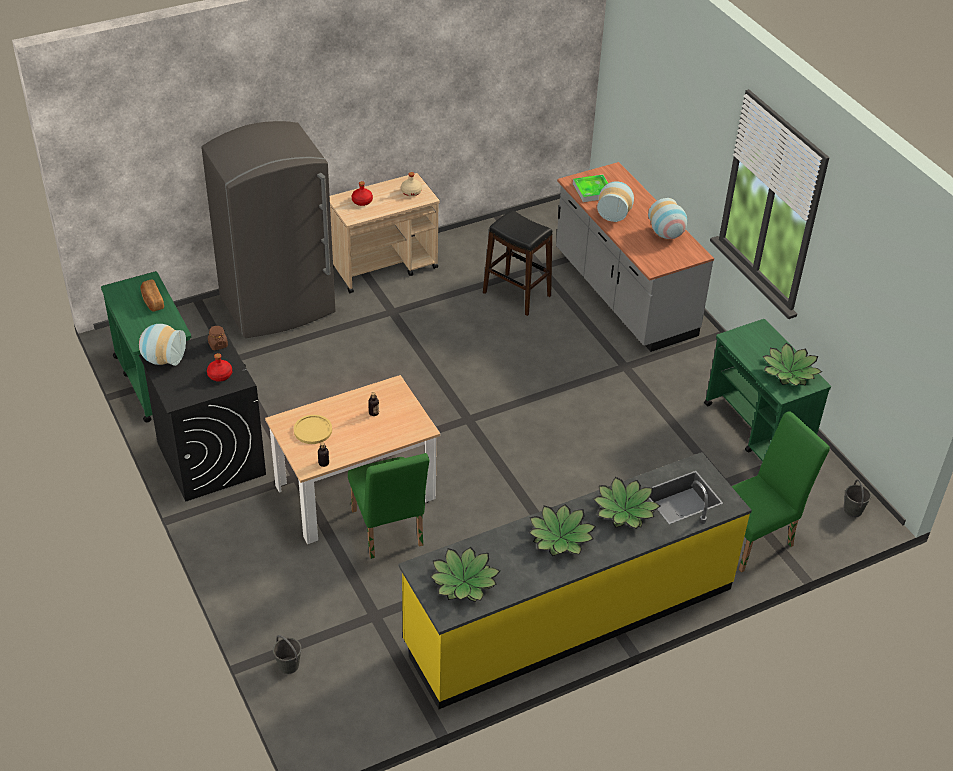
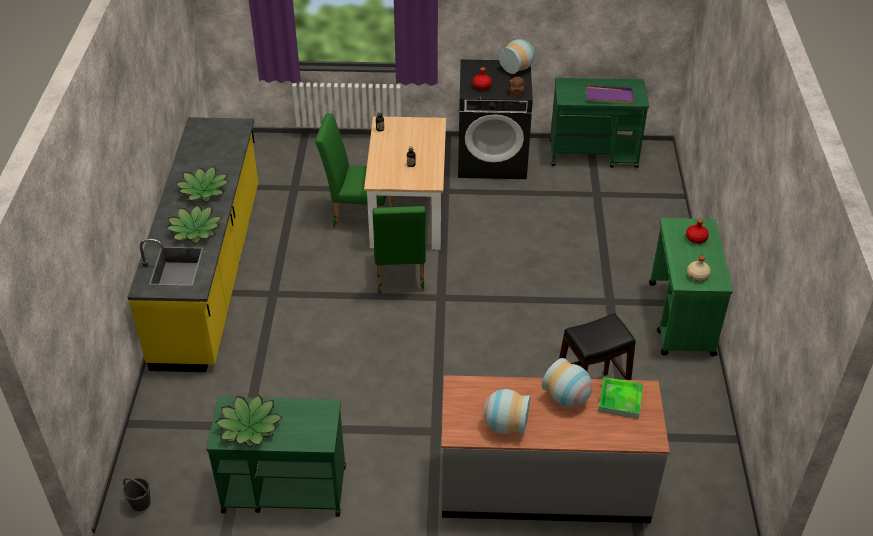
camera: 120 degrees right, 0 degrees up
(152, 301) = (609, 96): bread -> purple tray
(278, 306) = (654, 237): grey fridge -> none
(289, 665) = (289, 144): grey bucket -> none
(313, 430) = (416, 133): yellow plate -> none
(385, 267) = (681, 319): beige cart -> green cart
(464, 581) = (213, 138): potted plant -> none
(755, 538) = (176, 414): green chair -> green chair (399, 277)

